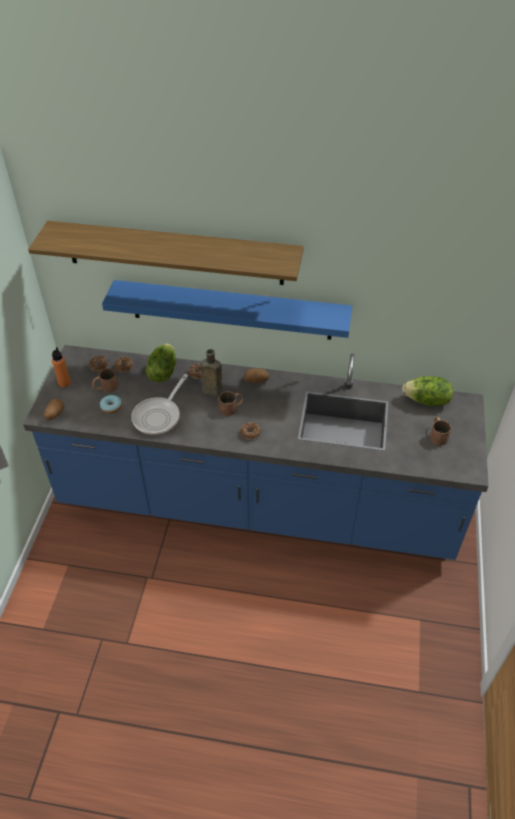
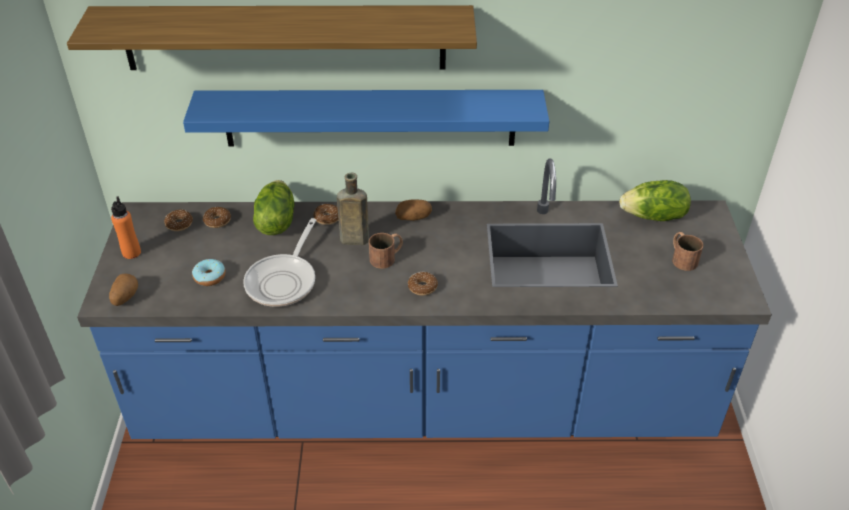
camera: 10 degrees left, 5 degrees down
(105, 387) = (195, 251): brown mug -> none

